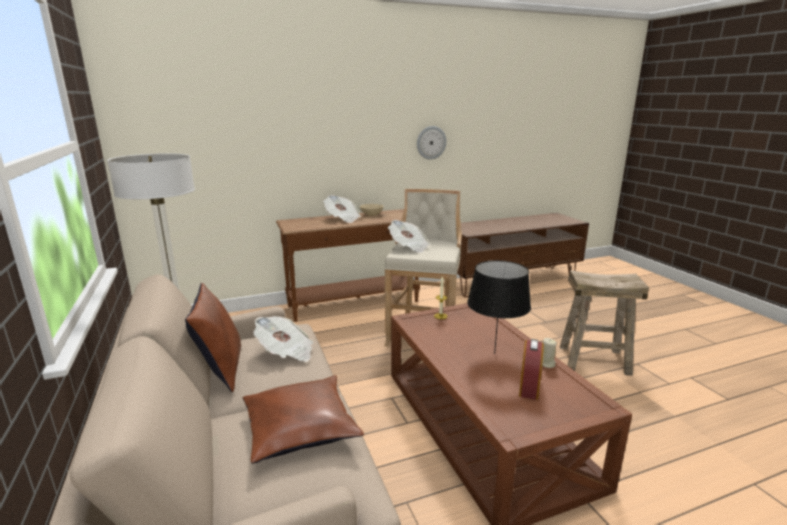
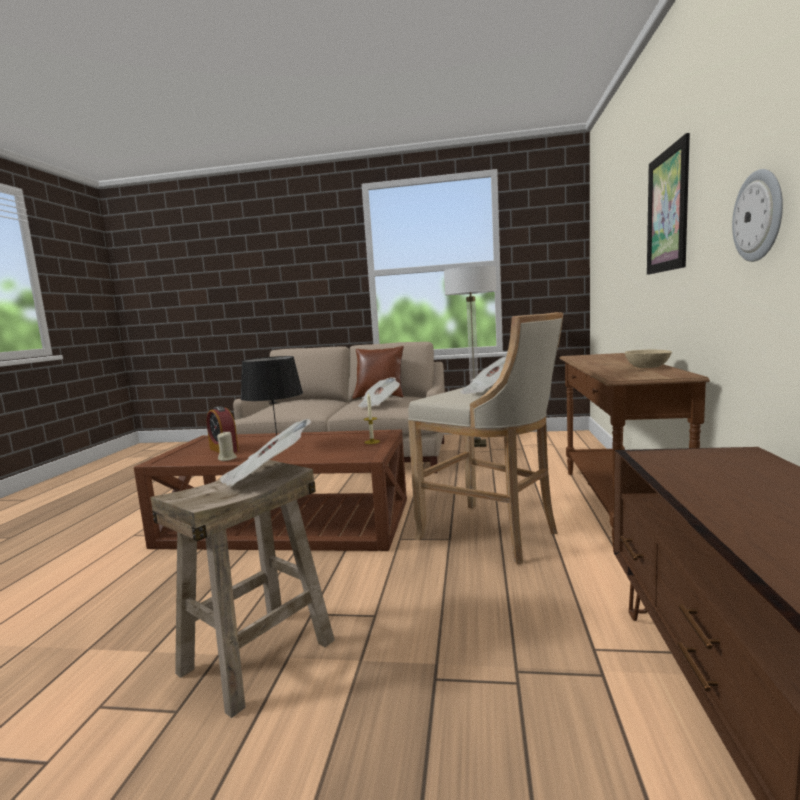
camera: 120 degrees right, 10 degrees down
(300, 427) = (300, 406): brown pillow -> none
(341, 125) = (667, 211): none -> picture
(342, 218) = (620, 362): newspaper -> newspaper (266, 477)

